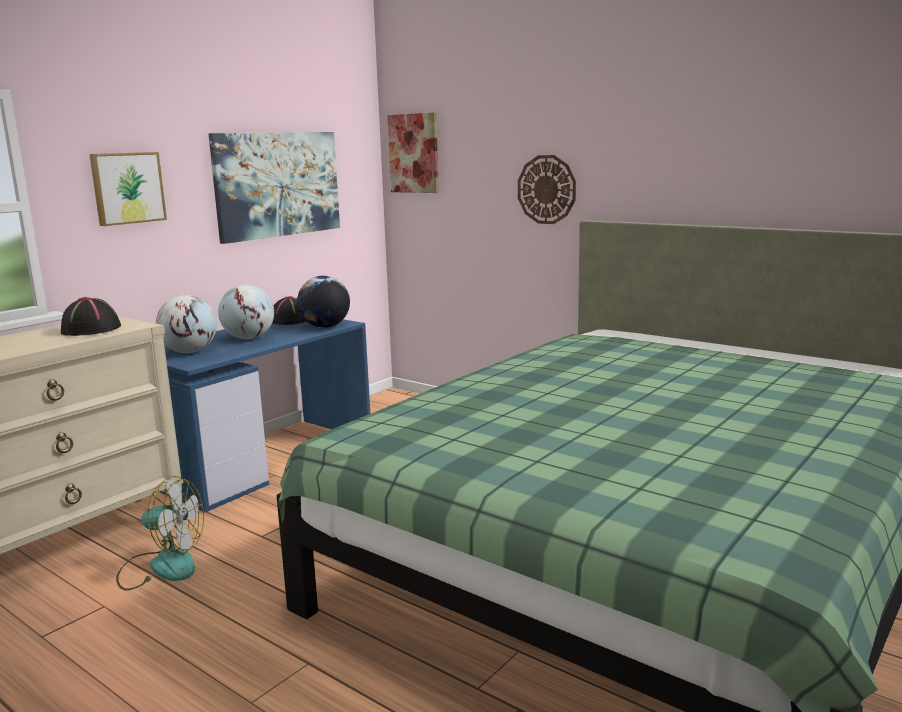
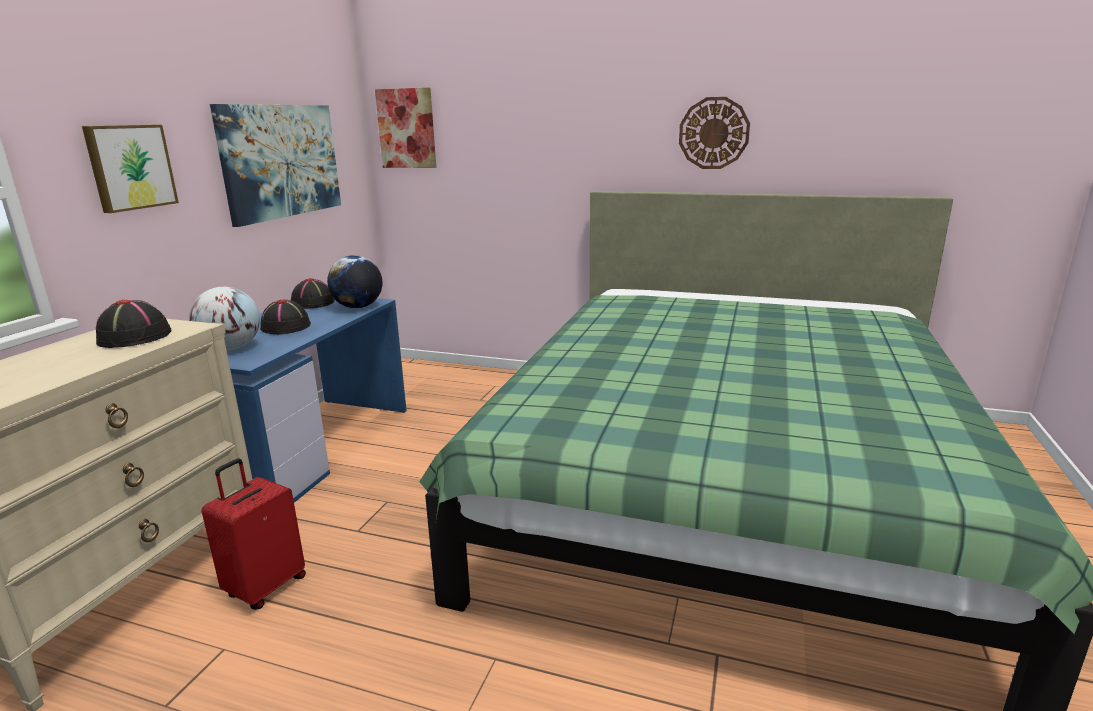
camera: 20 degrees left, 5 degrees up
(161, 566) = (265, 587): fan -> red suitcase
(249, 338) = (286, 326): globe -> black hat
(546, 189) = (551, 163): wall clock -> wall clock (713, 133)

